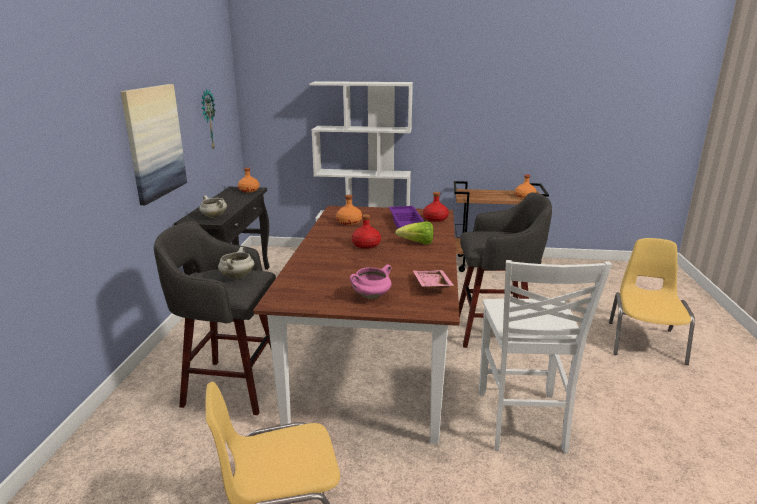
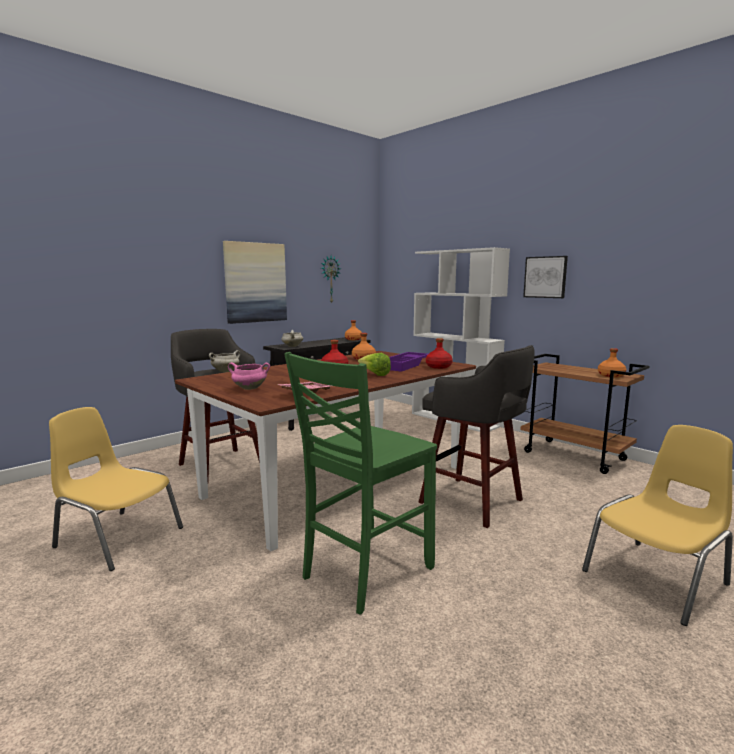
camera: 40 degrees right, 10 degrees down
(449, 110) = (545, 277): none -> picture
(521, 422) = (364, 572): white chair -> green chair

